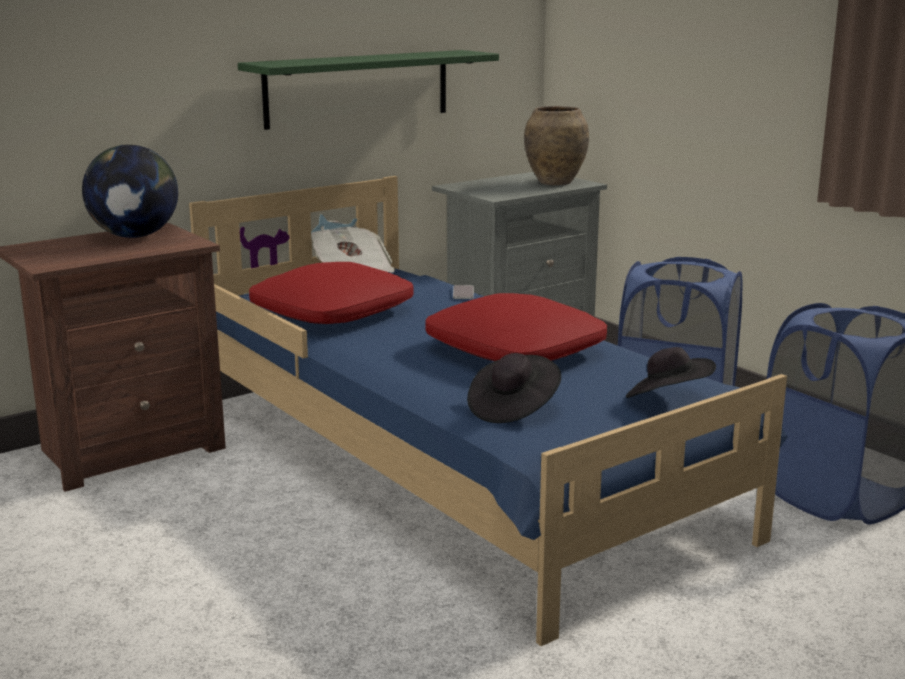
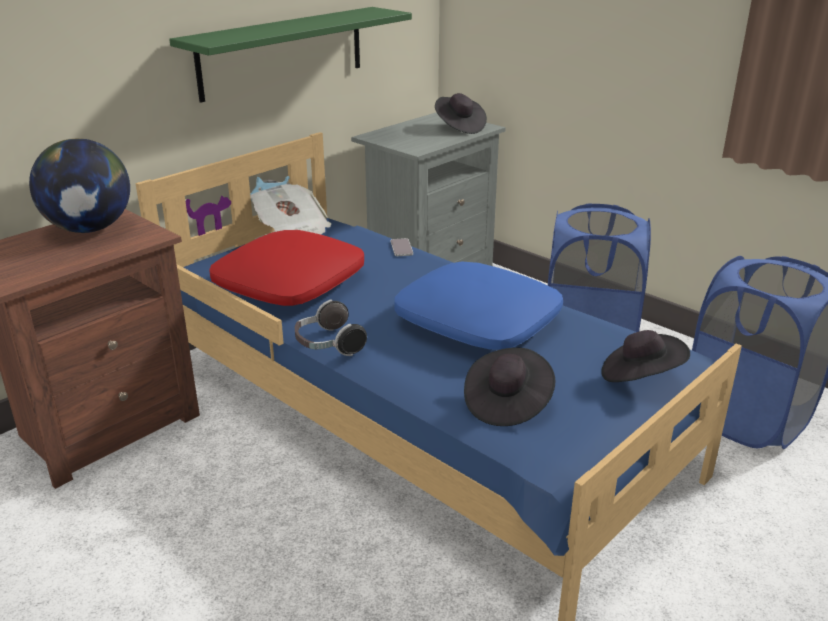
camera: 10 degrees left, 10 degrees up
(350, 357) = (328, 345): none -> headphones
(514, 351) = (476, 322): red pillow -> blue pillow
(554, 182) = (459, 127): brown vase -> black hat

